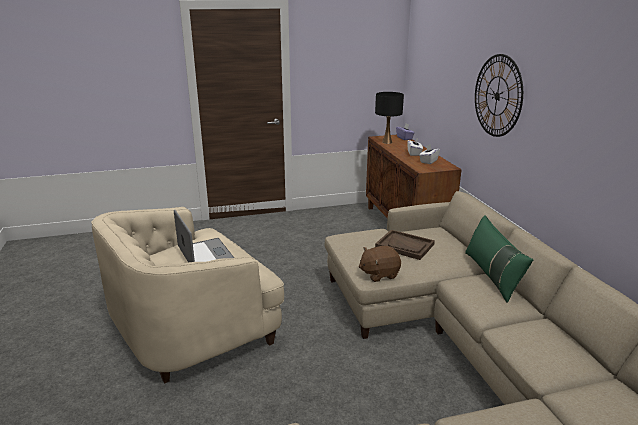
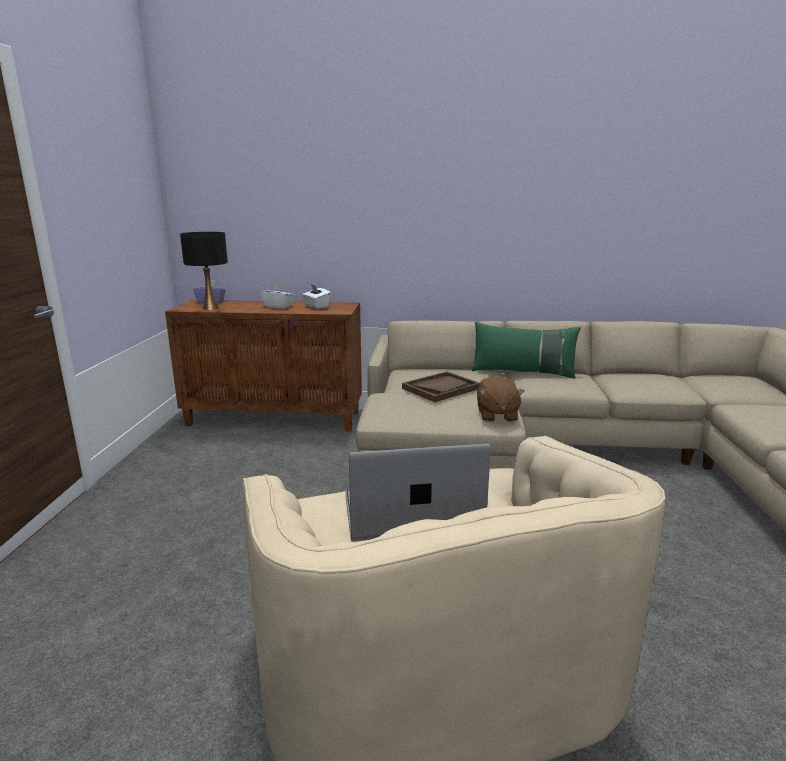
camera: 70 degrees left, 5 degrees down
(497, 96) = (407, 199): wall clock -> none

